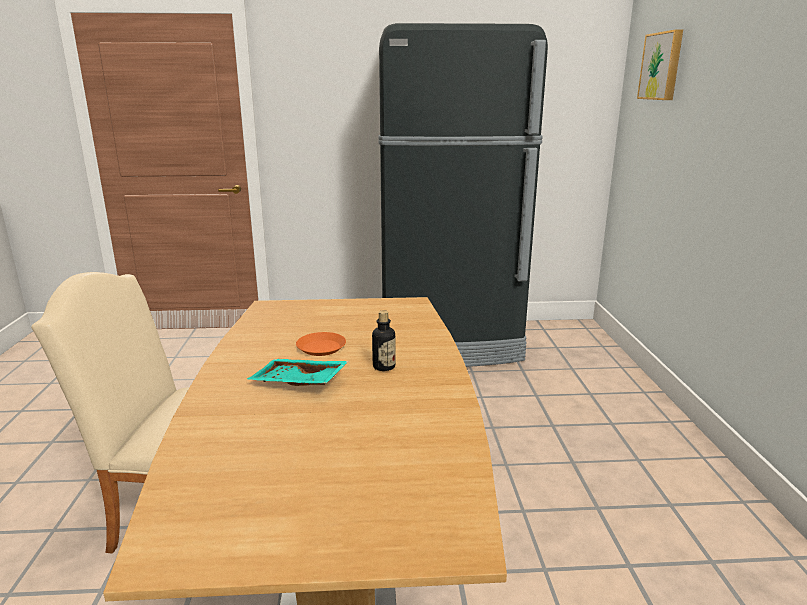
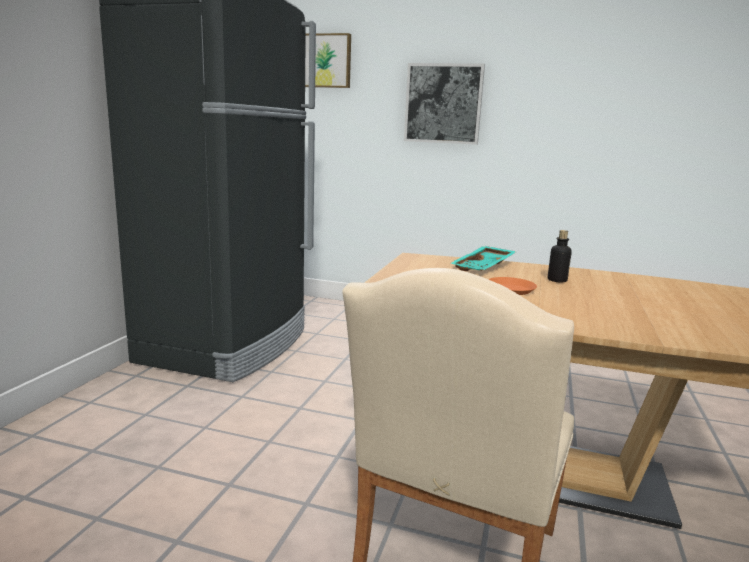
camera: 70 degrees left, 5 degrees down
(298, 383) = (588, 303): turquoise tray -> turquoise tray (484, 267)
(744, 125) = (443, 104): none -> picture

